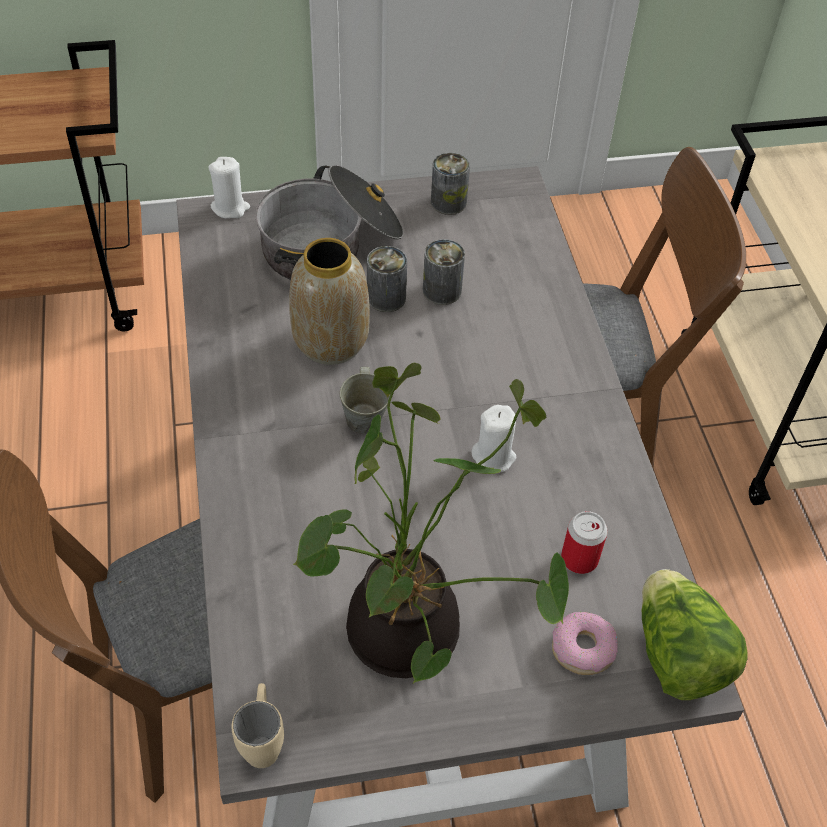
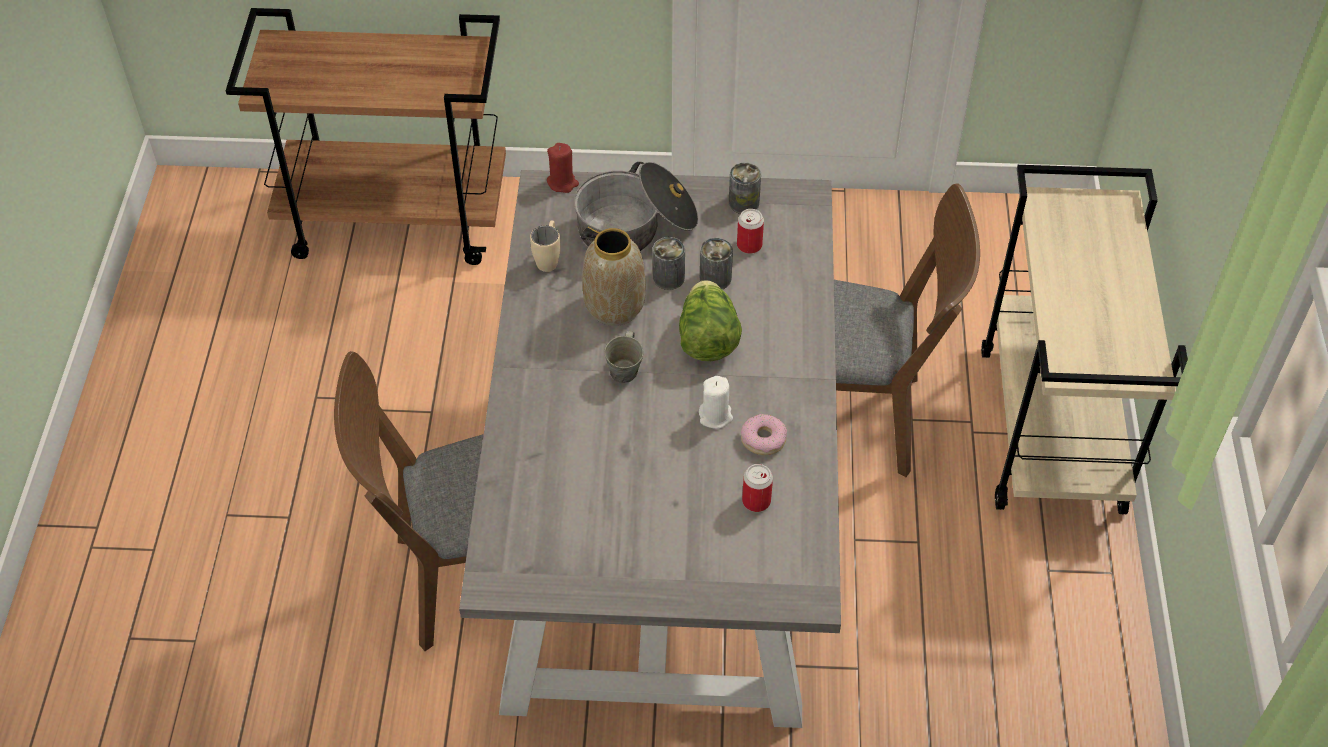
camera: 15 degrees right, 0 degrees up
(230, 208) = (562, 183): white candle -> red candle
(263, 740) = (495, 580): beige mug -> beige mug (549, 259)
(413, 634) = (617, 531): potted plant -> none
(469, 248) = (749, 245): none -> can
(583, 648) = (737, 562): donut -> donut (763, 439)
(676, 655) = (805, 579): lettuce -> lettuce (707, 338)

